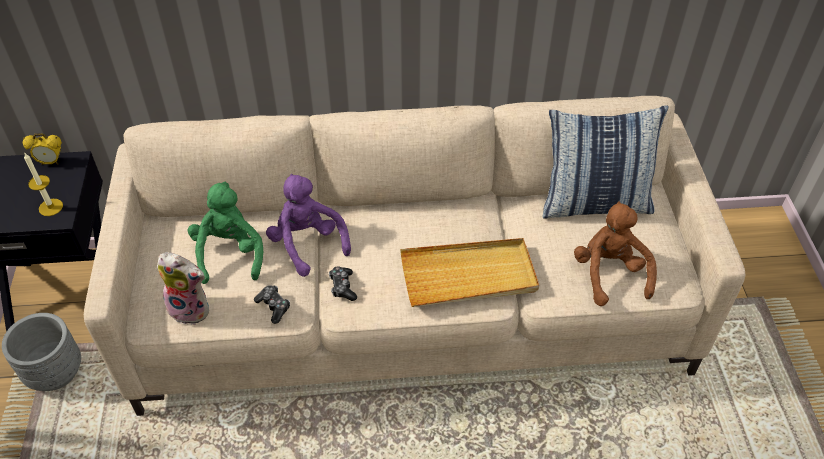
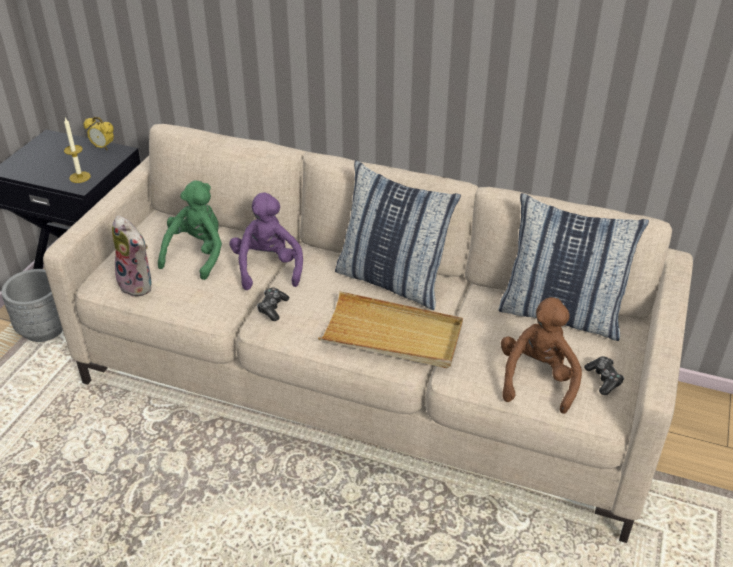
camera: 25 degrees right, 10 degrees down
(274, 306) = (204, 304): game controller -> game controller (603, 379)
(434, 219) = (392, 281): none -> pillow

